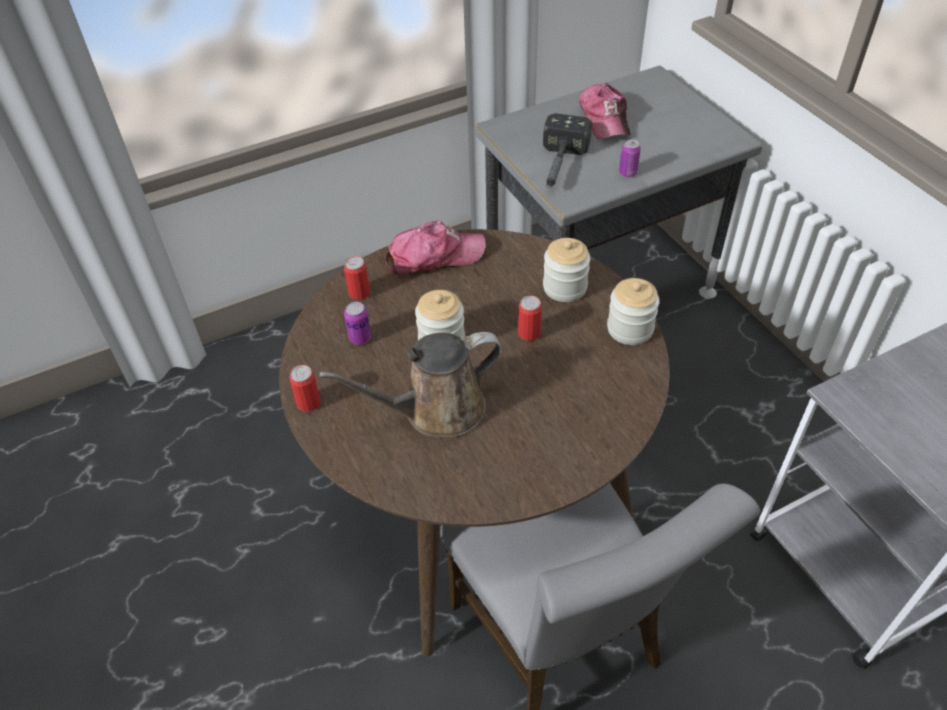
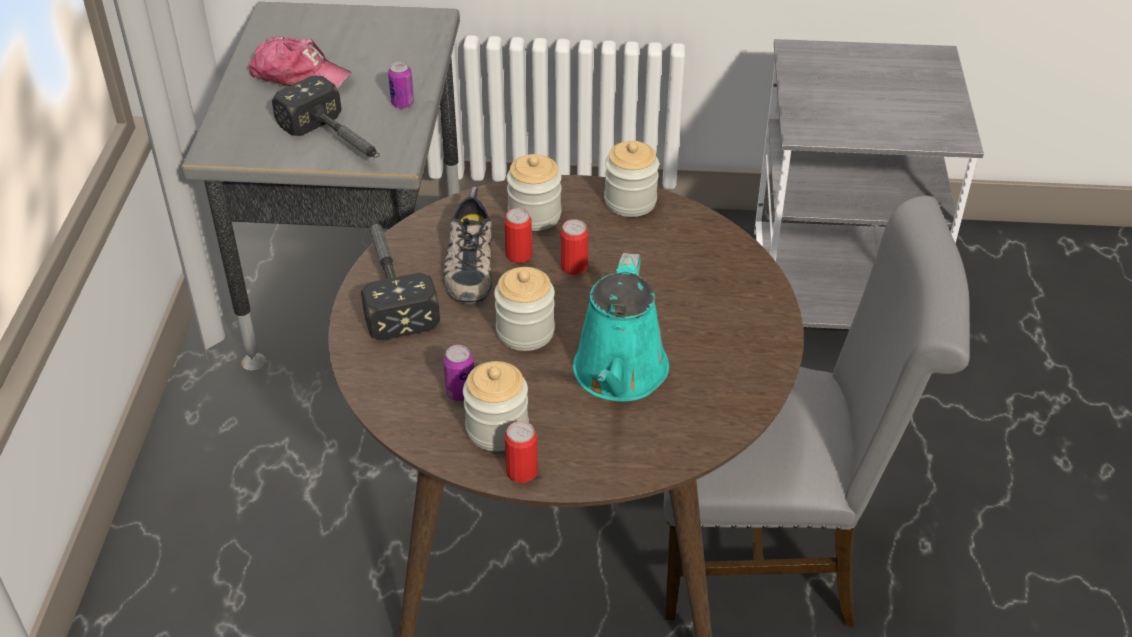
camera: 60 degrees left, 5 degrees down
(339, 371) = (497, 429): none -> jar
(359, 293) = (387, 366): can -> can (519, 255)
(434, 256) = (390, 284): cap -> hammer
(436, 410) = (619, 375): brown watering can -> turquoise watering can
(485, 280) = (468, 263): none -> shoe

